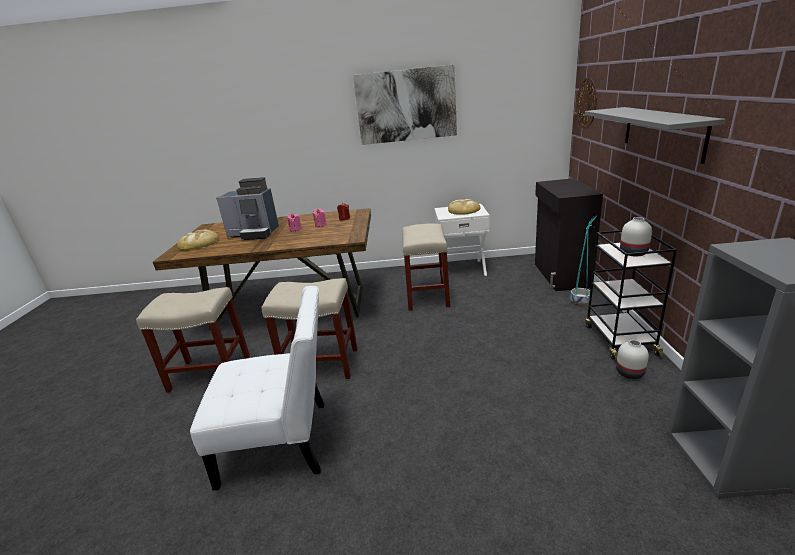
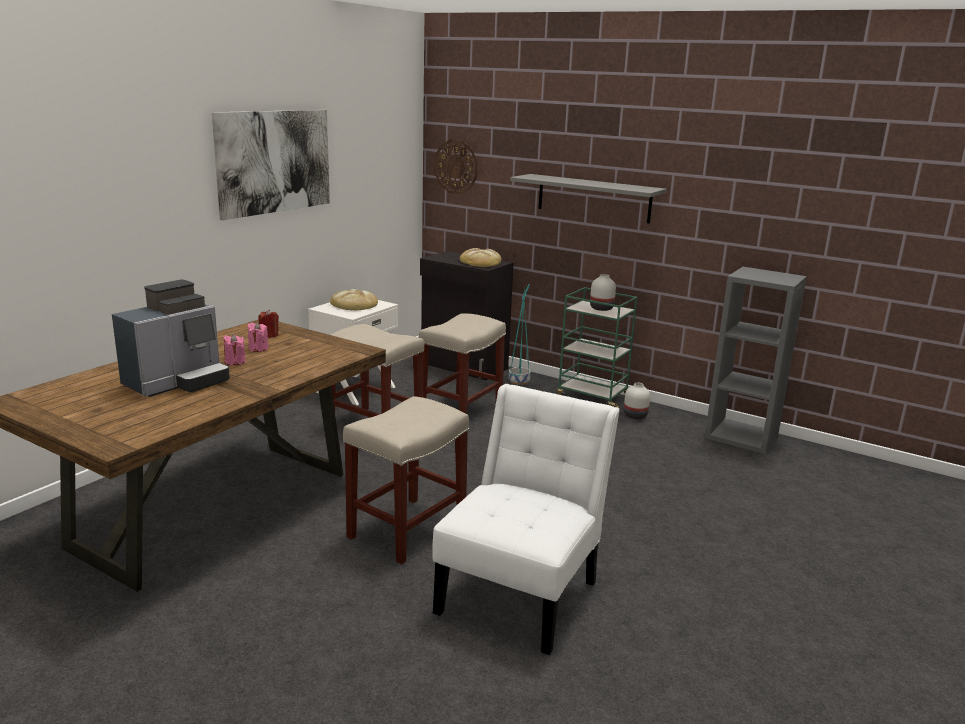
camera: 60 degrees left, 5 degrees down
(199, 243) = (107, 419): bread -> bread (480, 262)
(208, 373) = (282, 617): beige stool -> beige stool (460, 411)
(619, 339) = (593, 398): black cart -> green cart

